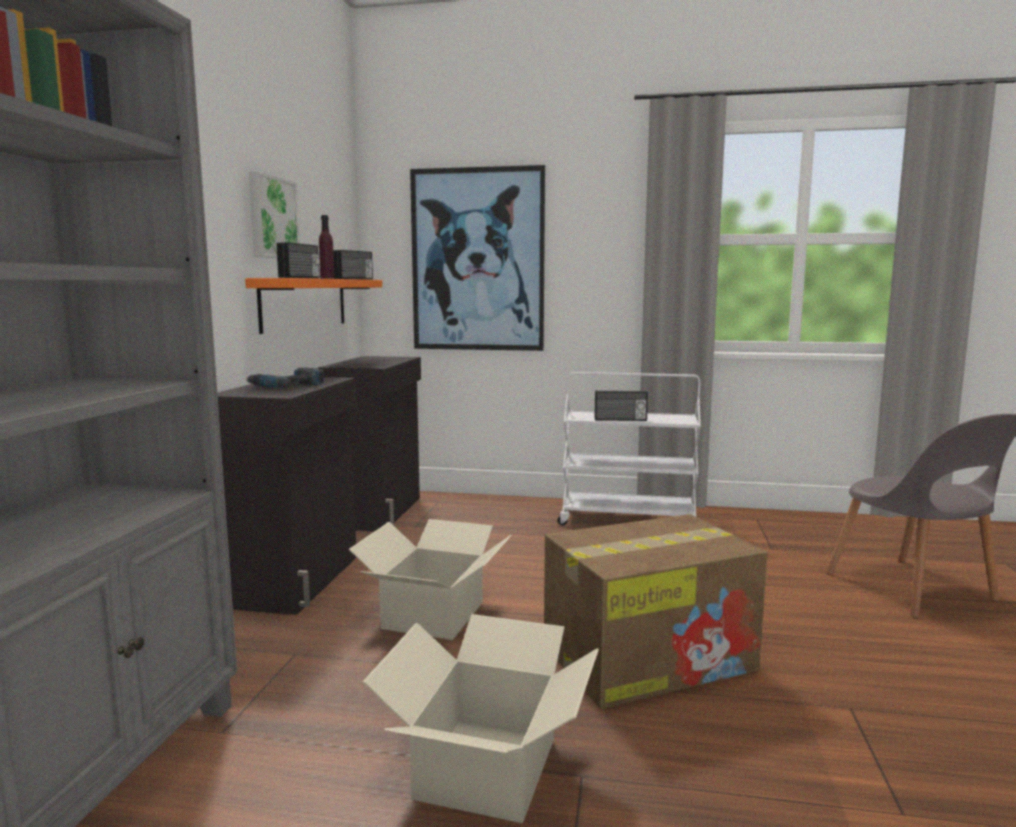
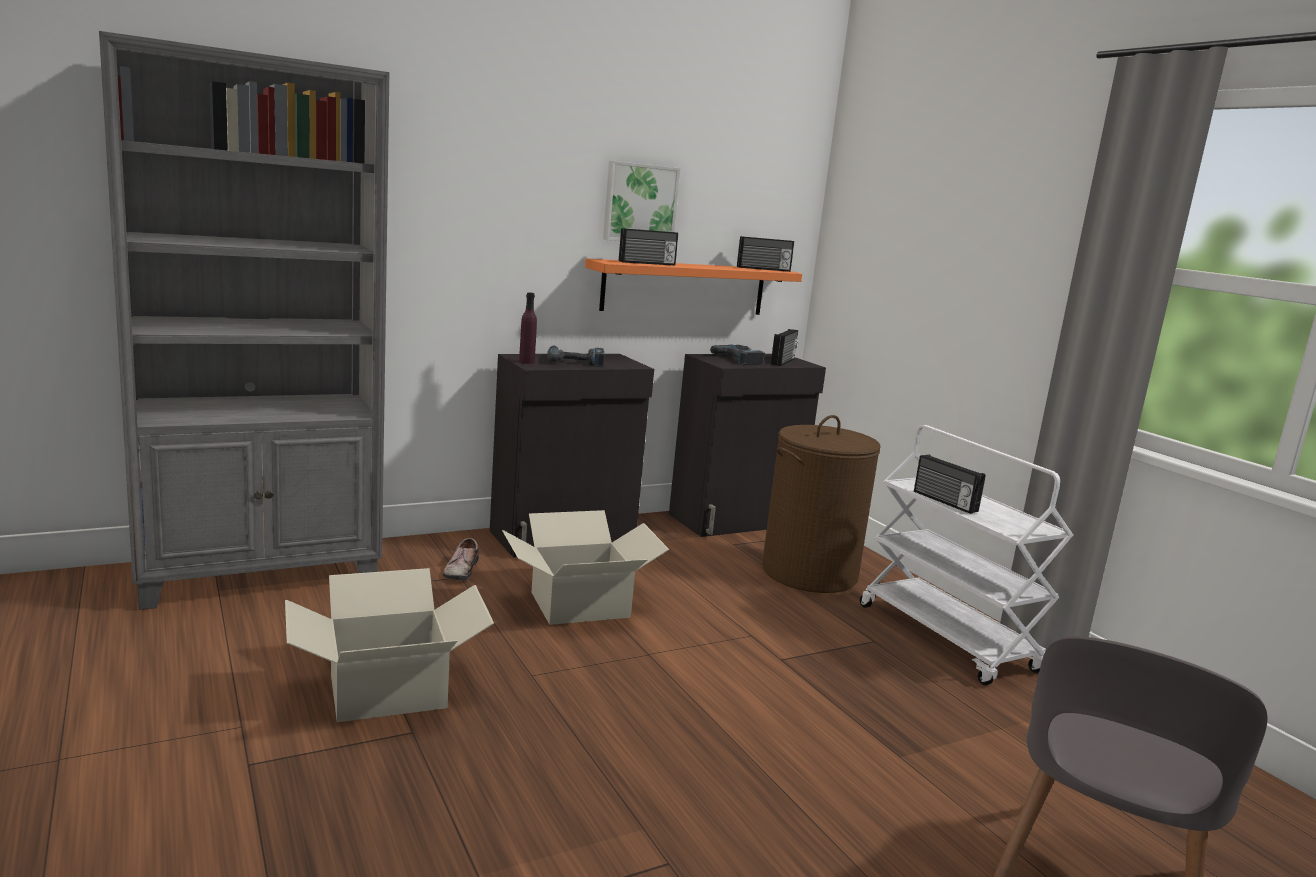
camera: 50 degrees right, 5 degrees up
(279, 649) = (460, 570): none -> shoe
(327, 278) = (698, 266): purple bottle -> purple bottle (526, 362)
(364, 362) = (742, 359): none -> power drill
(389, 359) = (784, 361): none -> radio
(477, 260) = (910, 264): picture -> none
(494, 521) = (809, 573): none -> brown laundry basket
(650, 657) = (632, 722): cardboard box -> none

